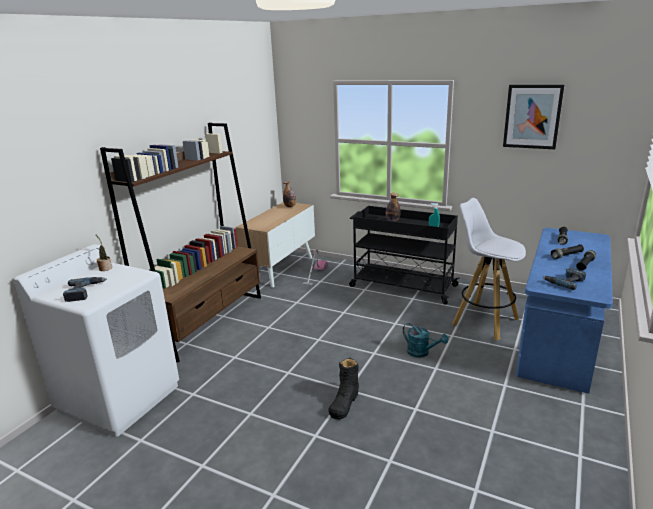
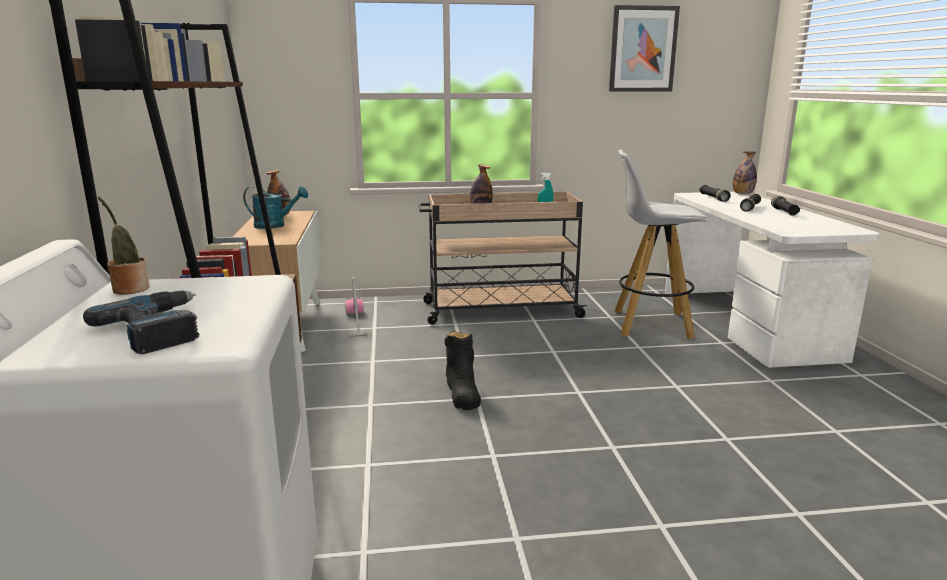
camera: 35 degrees left, 5 degrees down
(344, 402) = (633, 465): black boot -> black boot (462, 393)
(401, 286) = (499, 310): black cart -> beige cart
(421, 353) = (635, 374): turquoise watering can -> turquoise watering can (275, 225)
(559, 339) = (746, 323): blue desk -> white desk
(564, 281) = (802, 225): power drill -> none
(599, 238) = (742, 194): none -> bottle

